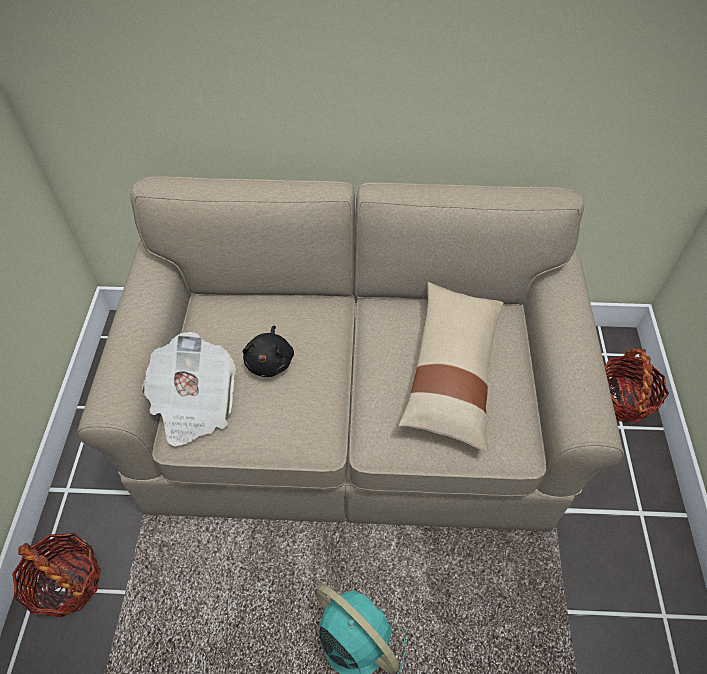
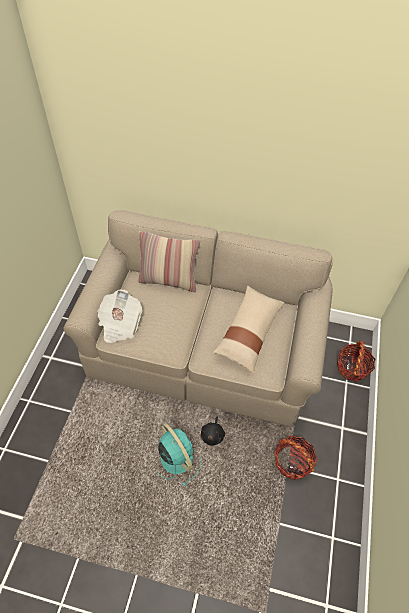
camera: 10 degrees right, 0 degrees up
(66, 582) = (43, 401): basket -> basket (292, 462)
(270, 361) = (160, 310): black plush toy -> black plush toy (212, 435)
(272, 300) = (168, 280): none -> pillow

